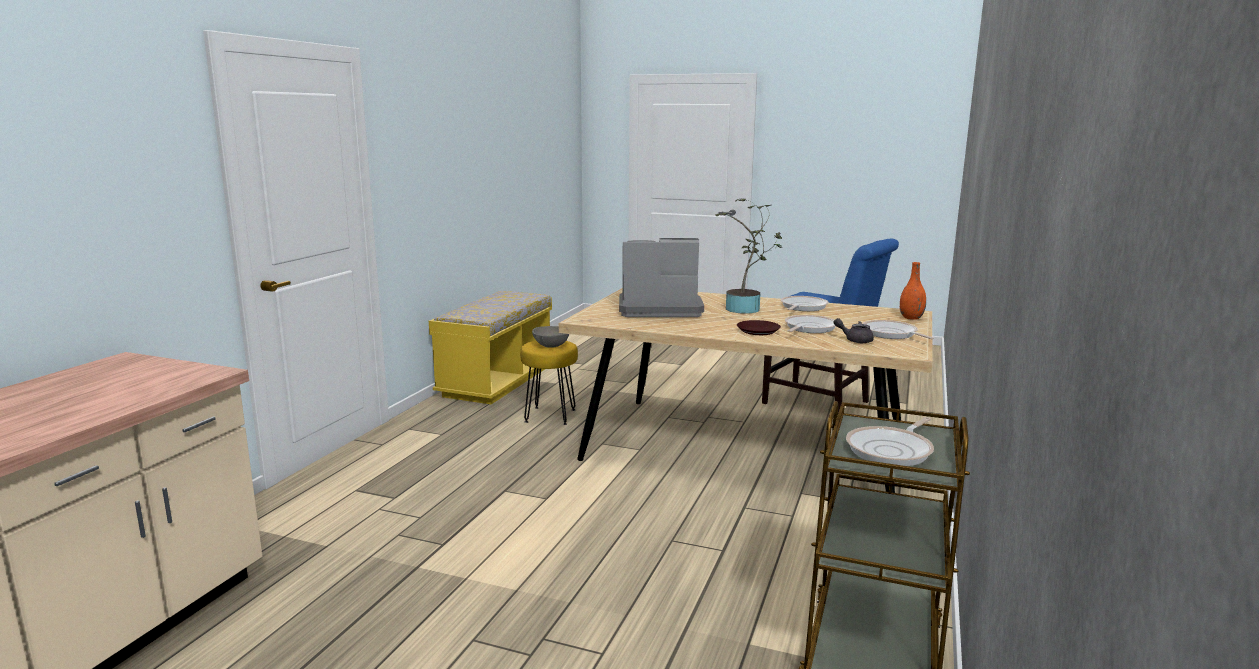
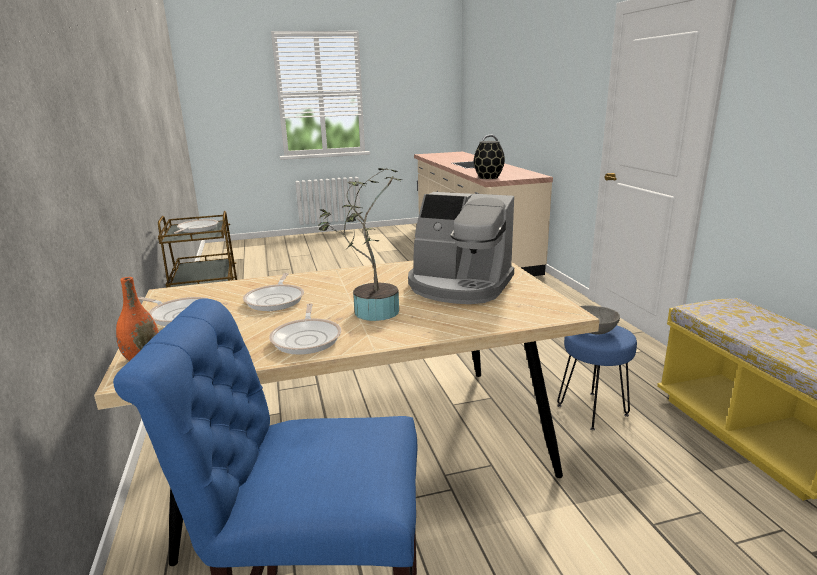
camera: 145 degrees right, 5 degrees up
(180, 382) = (488, 177): none -> black vase
(550, 415) = (593, 410): yellow stool -> blue stool
(658, 309) = (459, 286): coffee machine -> coffee machine turned 60 degrees clockwise
(758, 331) = (322, 283): brown plate -> none
(855, 340) = (222, 295): grey teapot -> none

